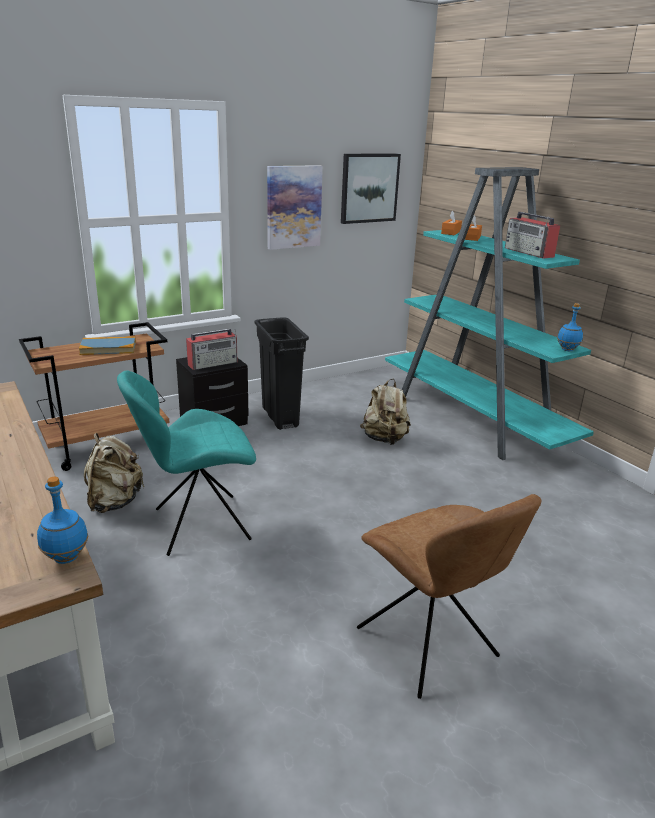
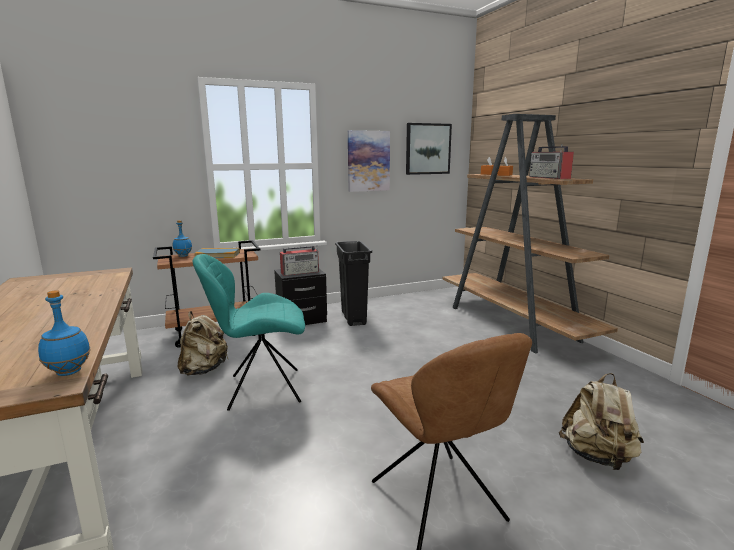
camera: 10 degrees right, 10 degrees down
(385, 439) = (434, 335): beige backpack -> beige backpack (597, 456)
(473, 420) = (513, 324): turquoise bookcase -> brown bookcase
(567, 350) = (587, 254): blue bottle -> blue bottle (183, 256)

